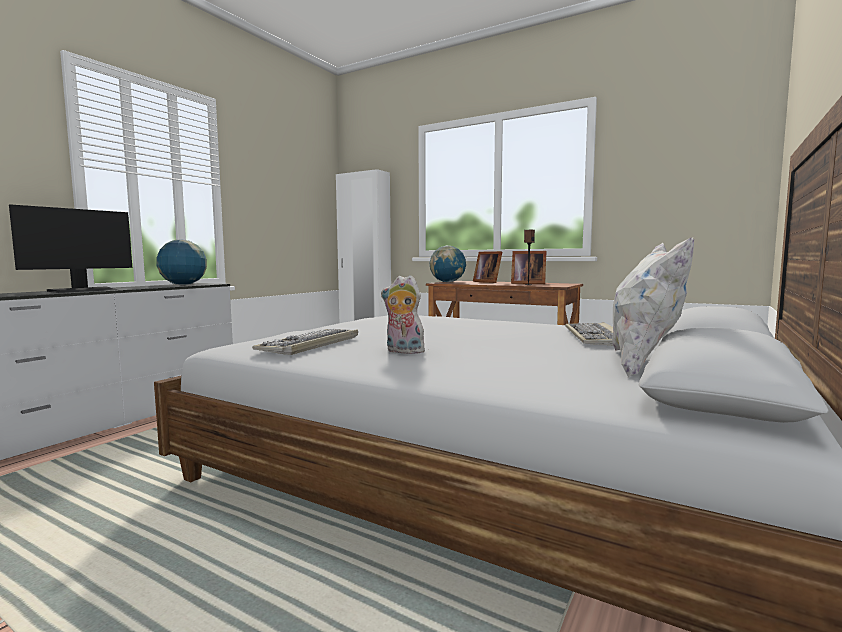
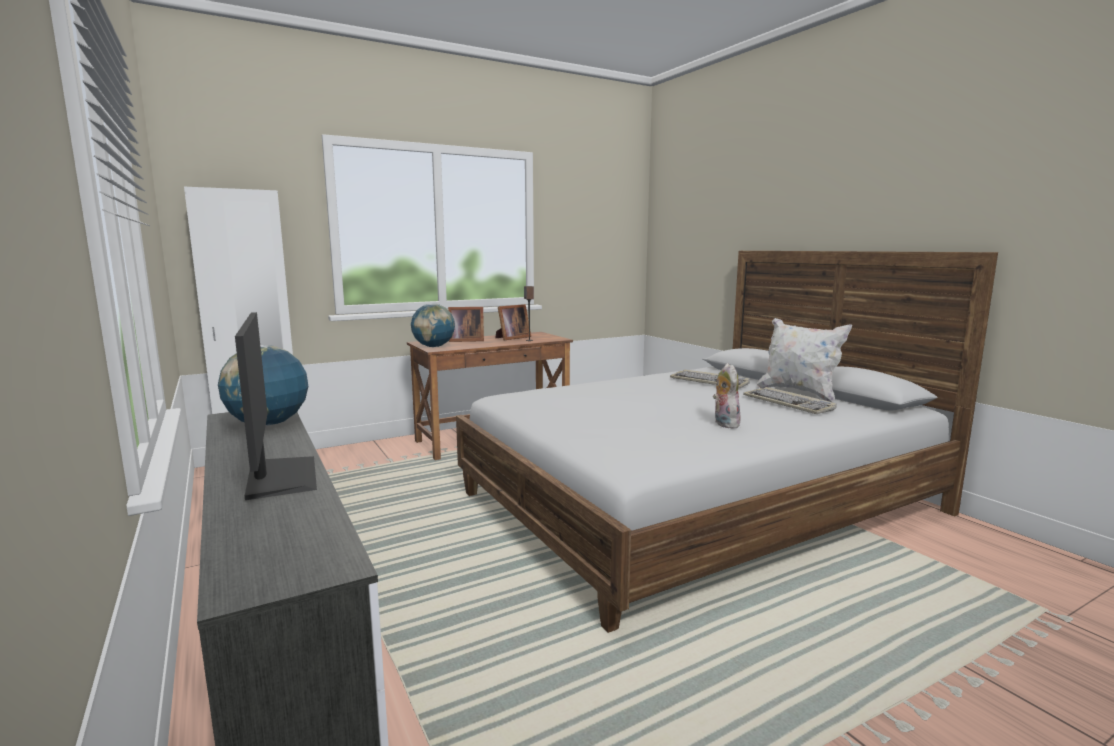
camera: 60 degrees left, 5 degrees up
(310, 344) = (664, 441): keyboard -> keyboard (789, 404)
(403, 352) = (724, 424): plush toy -> plush toy turned 120 degrees clockwise

